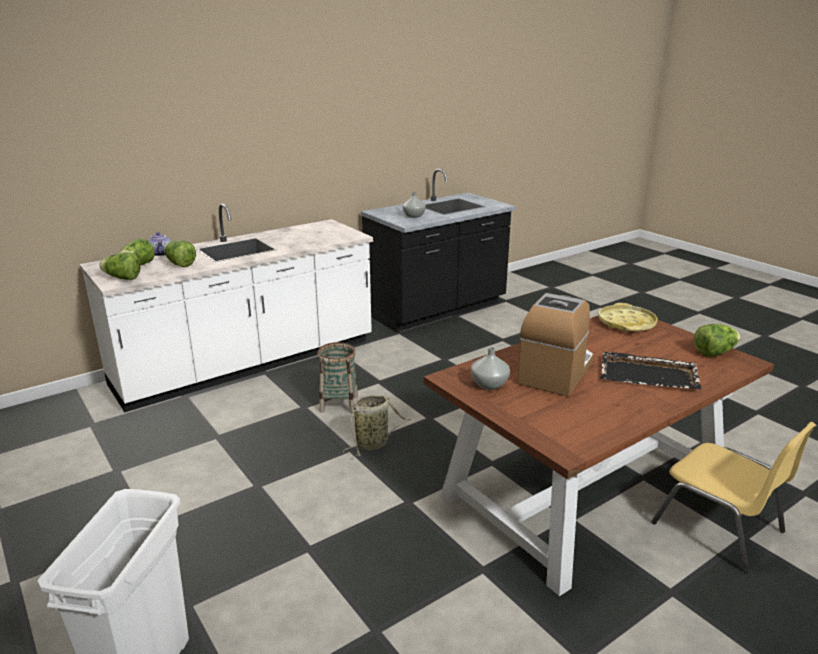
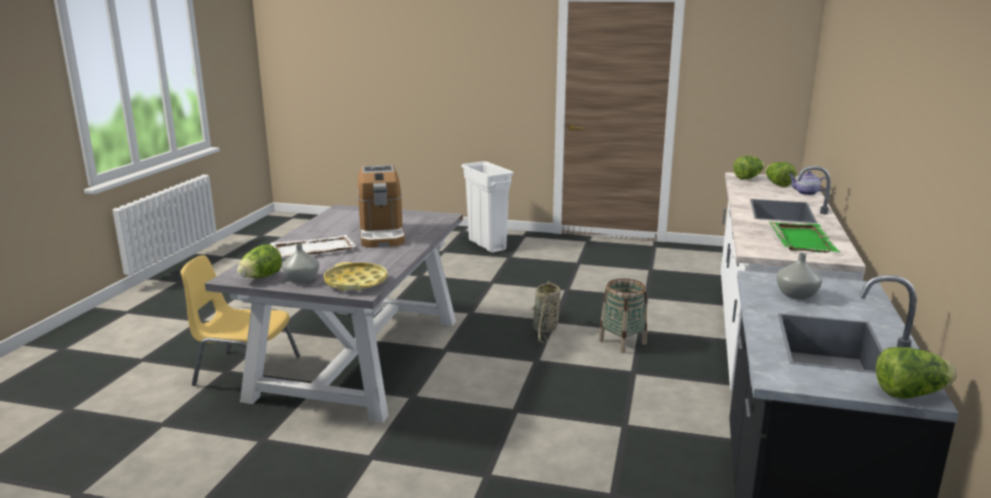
camera: 140 degrees right, 5 degrees down
(180, 264) = (759, 191): lettuce -> lettuce (909, 393)
(307, 233) = (802, 239): none -> green tray
(490, 384) = (416, 219): grey vase -> grey vase (301, 279)
(585, 491) = (359, 358): brown dining table -> grey dining table
(649, 375) = (312, 249): black tray -> white tray

